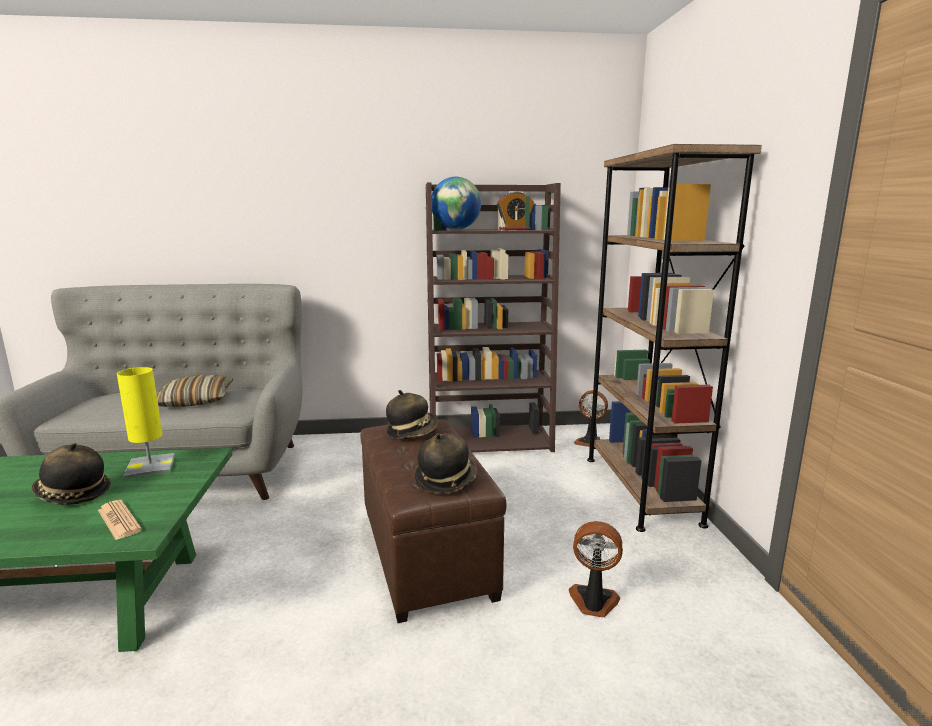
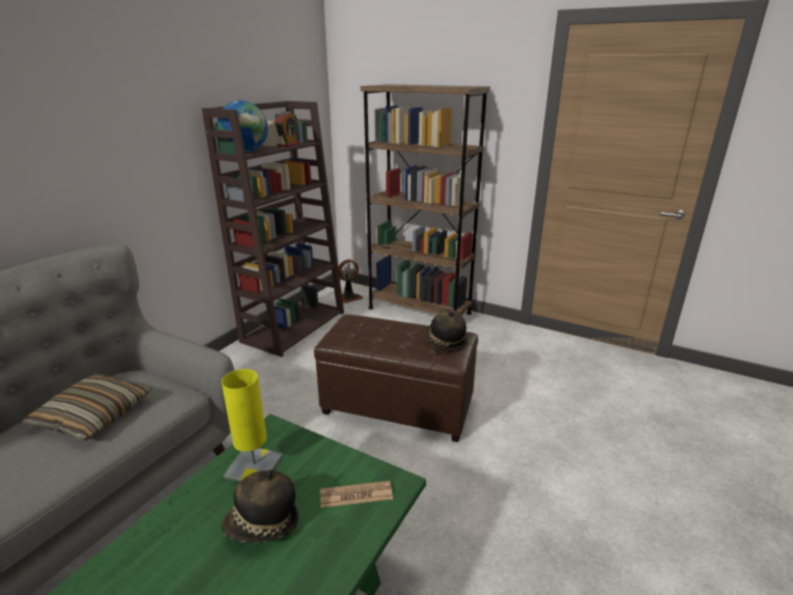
camera: 55 degrees left, 10 degrees up
(412, 432) = (359, 330): hat -> none
(593, 602) = (496, 371): fan -> none

